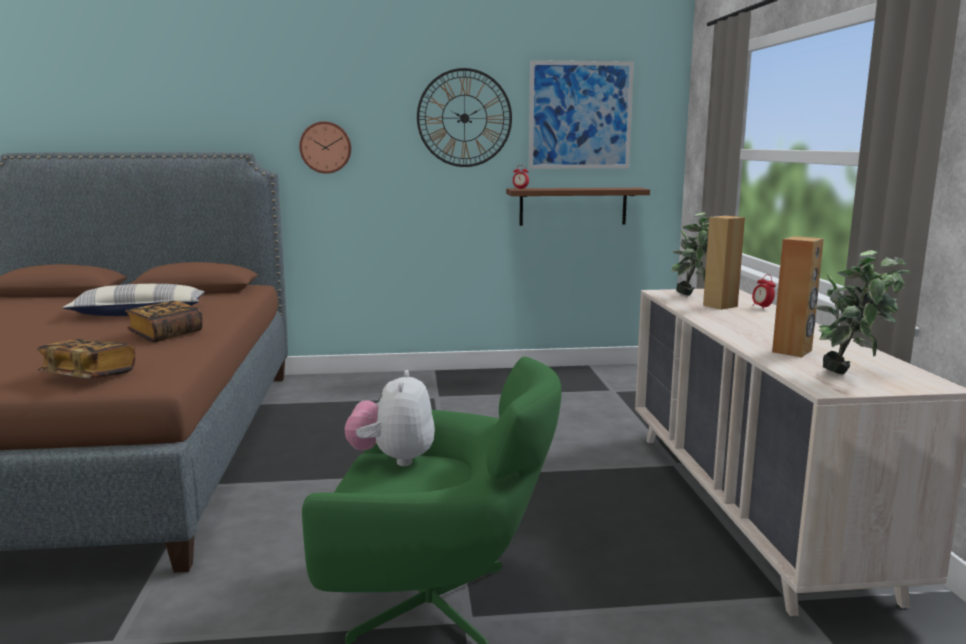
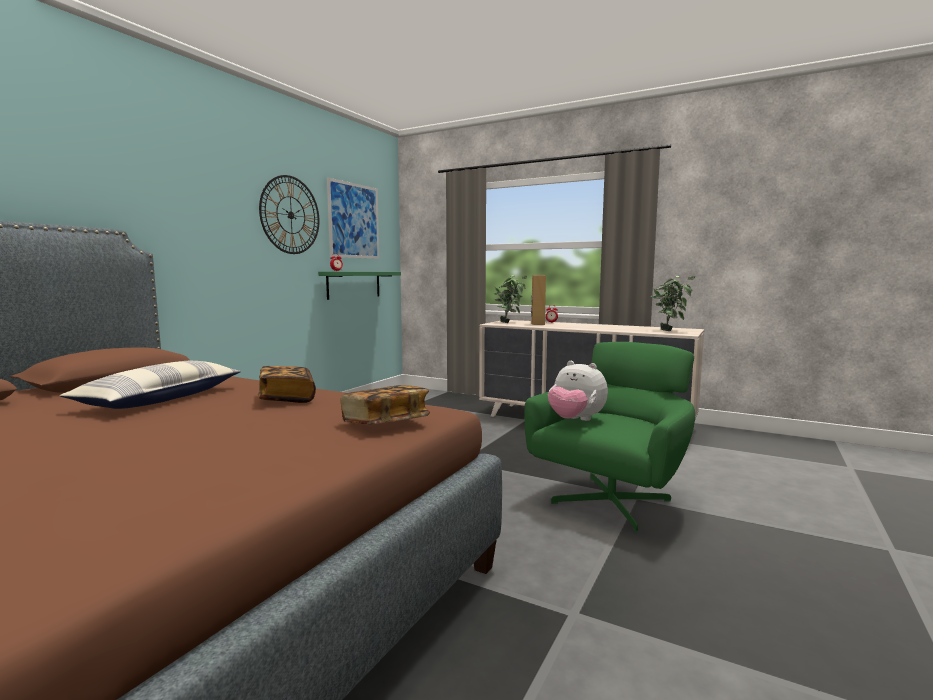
camera: 55 degrees left, 5 degrees down
(325, 147) = (187, 230): wall clock -> none
(573, 206) = (354, 284): brown shelf -> green shelf
(792, 351) = (630, 329): brown speaker -> none

